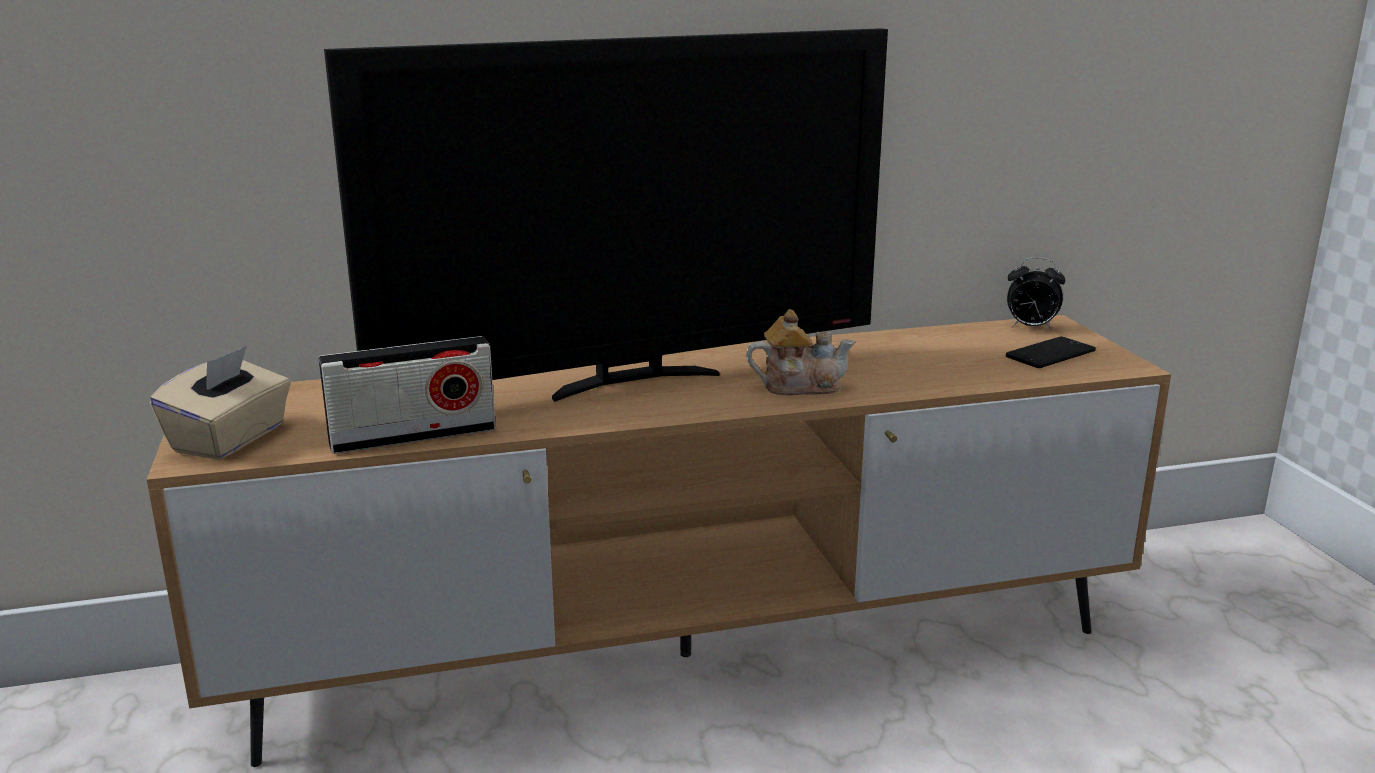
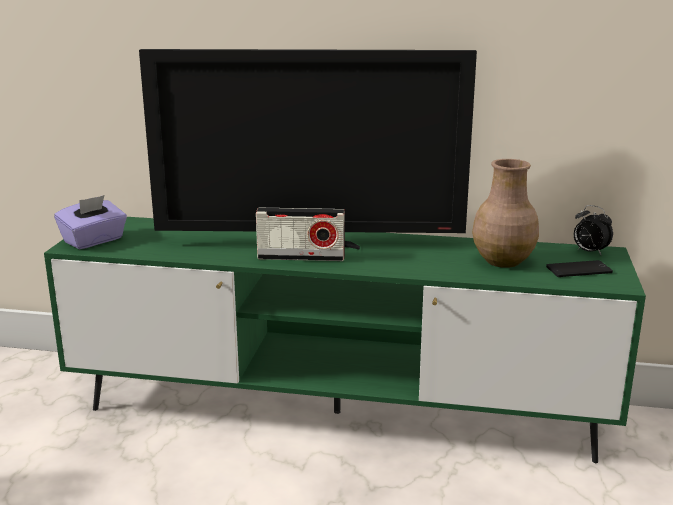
camera: 25 degrees right, 0 degrees up
(230, 439) = (94, 241): beige tissue box -> purple tissue box
(413, 436) = (172, 254): radio -> radio (301, 257)
(686, 655) = (337, 412): brown tv stand -> green tv stand
(799, 386) = (396, 262): teapot -> none
(940, 359) = (502, 261): none -> brown vase

